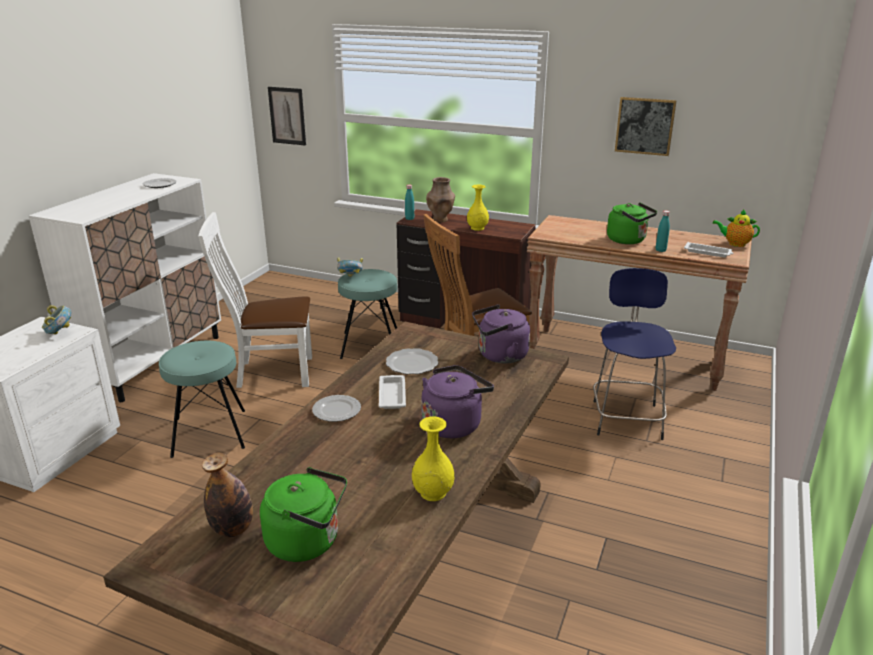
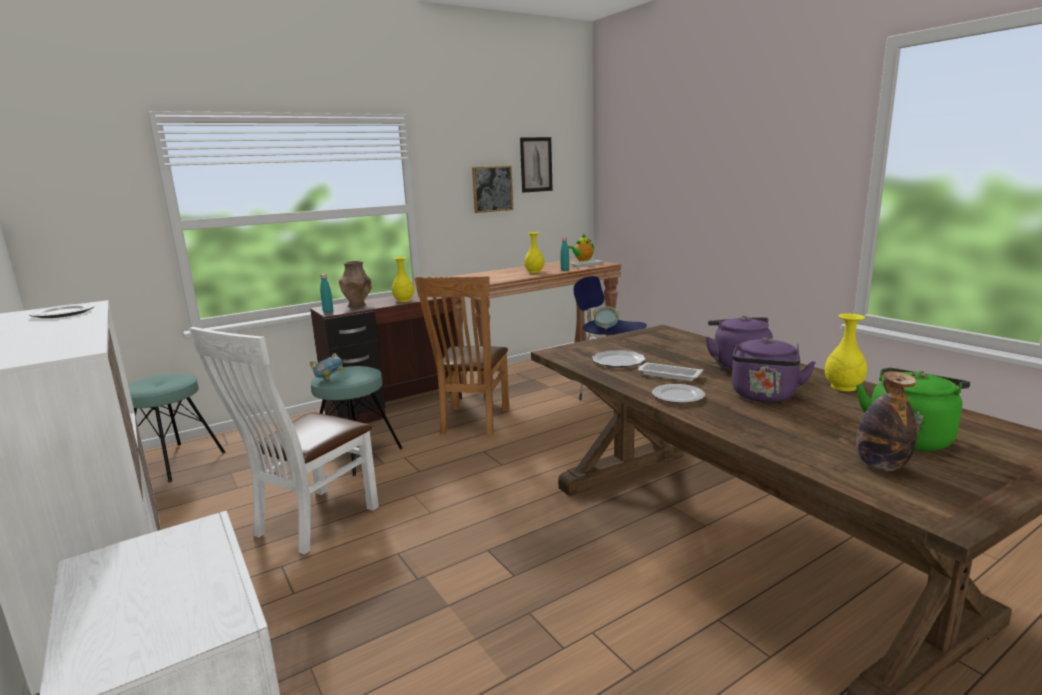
camera: 55 degrees left, 10 degrees down
(60, 333) = (175, 545): bowl -> bowl (605, 328)
(209, 433) = (377, 598): turquoise stool -> turquoise stool (175, 462)
(287, 116) = (82, 237): picture -> picture (536, 164)
(499, 356) = (639, 338): purple kettle -> purple kettle (764, 397)
(628, 240) = (535, 272): green kettle -> yellow vase

